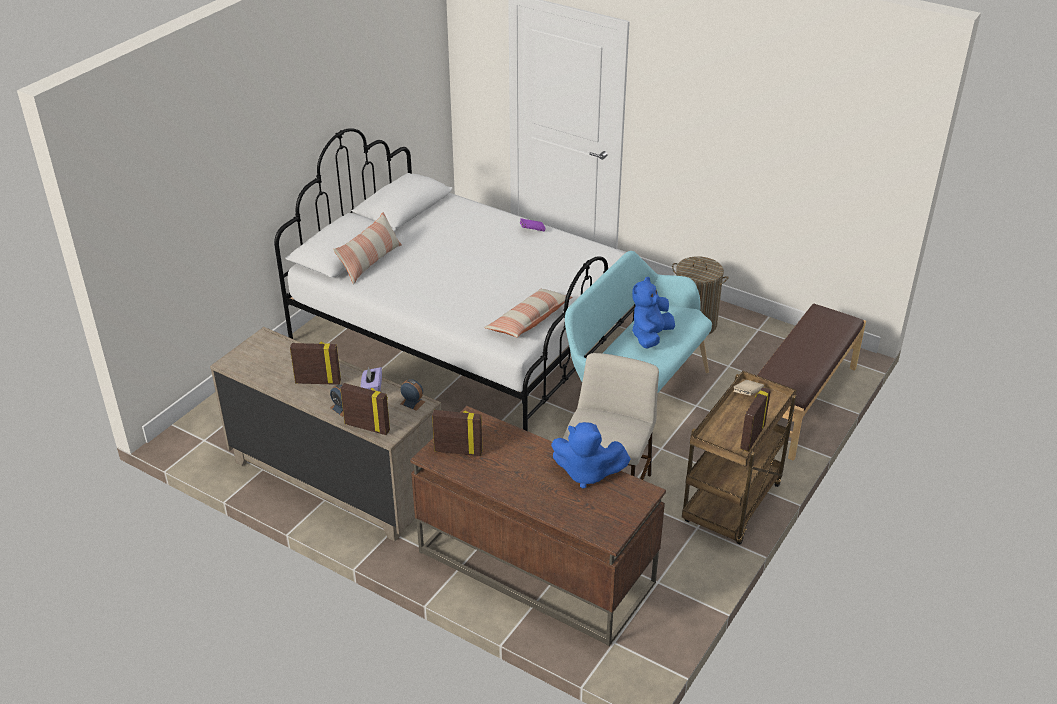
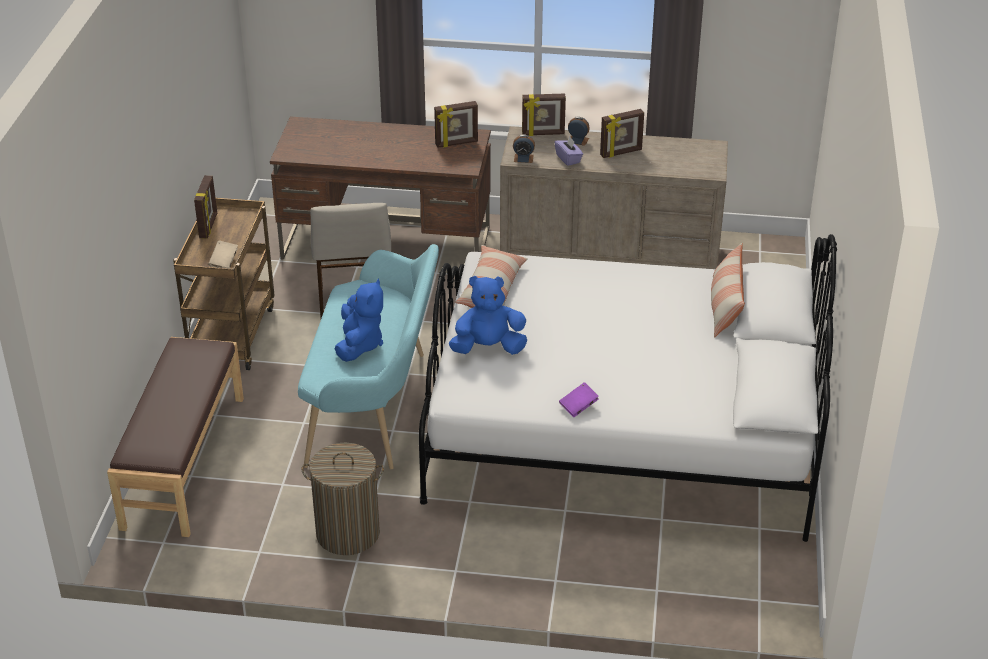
camera: 155 degrees right, 0 degrees up
(587, 473) = (340, 155): blue plush toy -> blue plush toy (488, 348)

